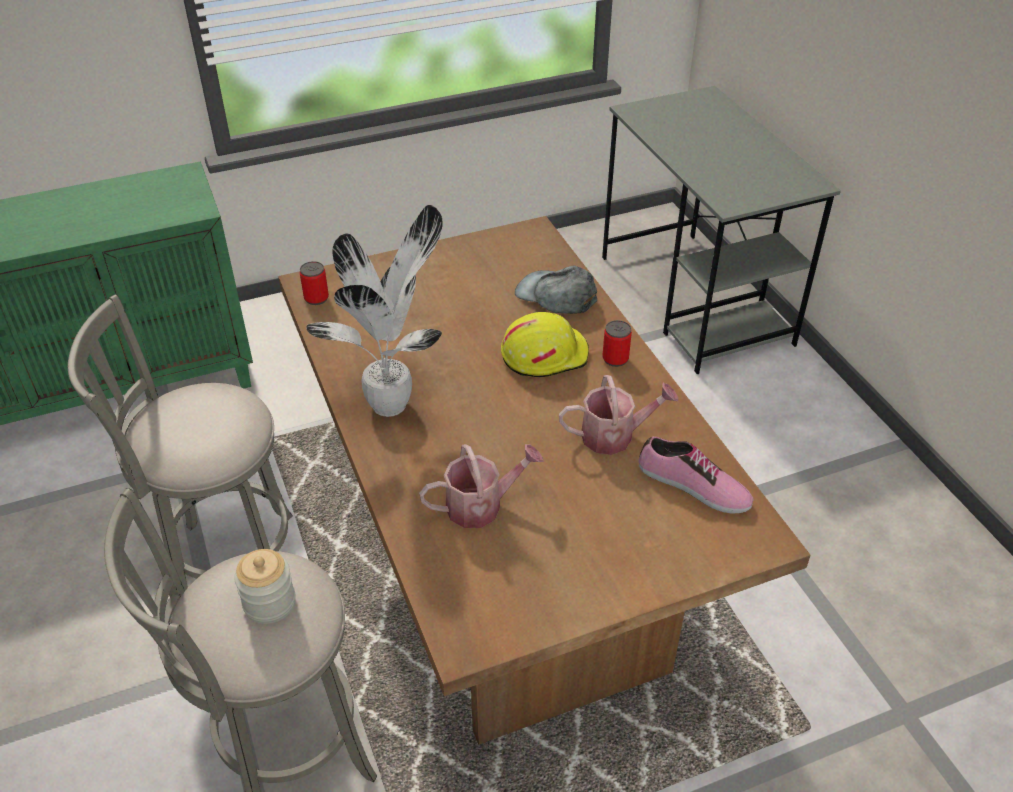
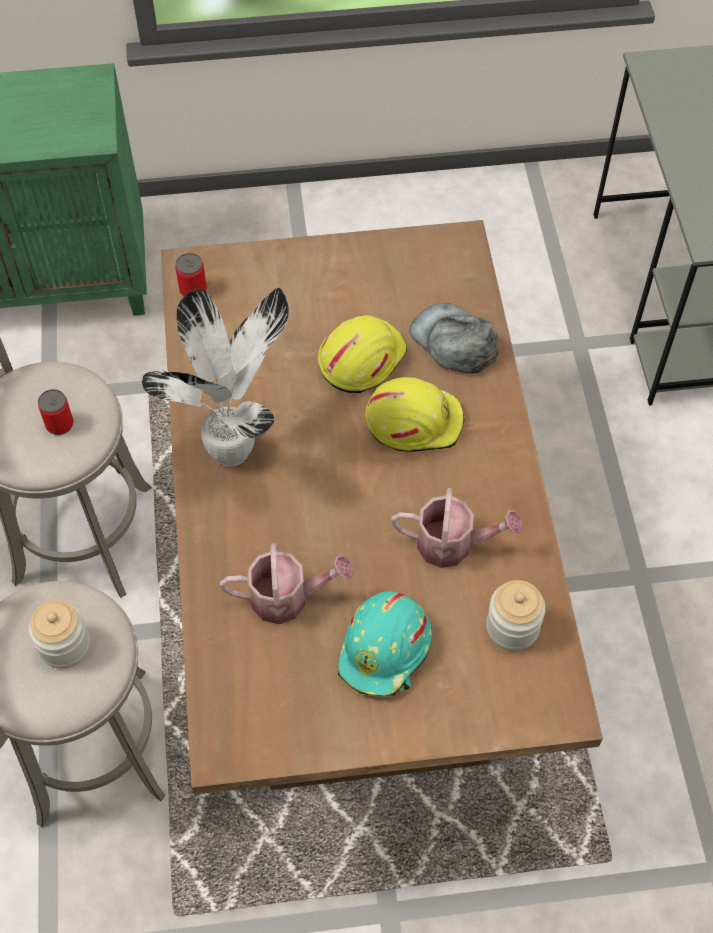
camera: 15 degrees right, 15 degrees up
(481, 320) = (360, 358): none -> yellow hard hat
(588, 528) = (386, 651): none -> turquoise hard hat
(615, 359) = (489, 444): can -> can (59, 424)
(693, 486) = (512, 627): shoe -> jar

